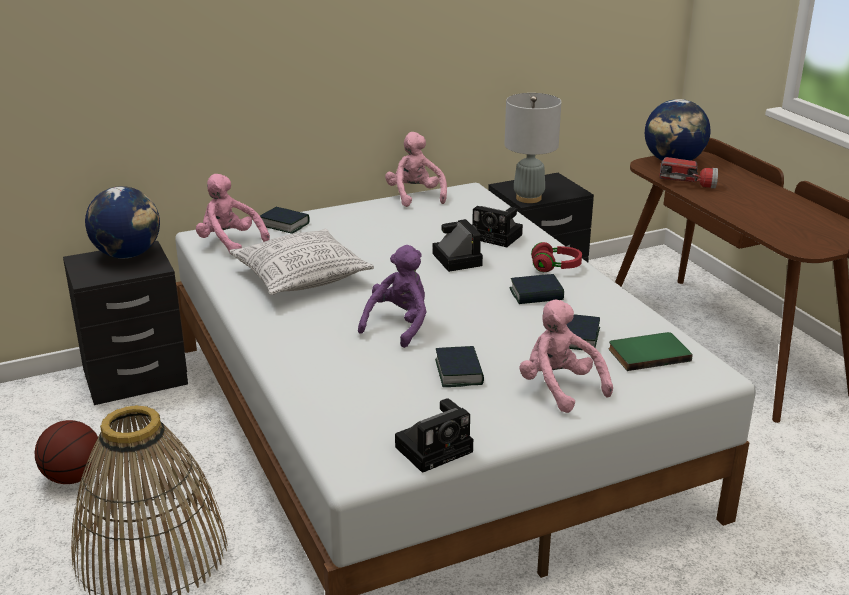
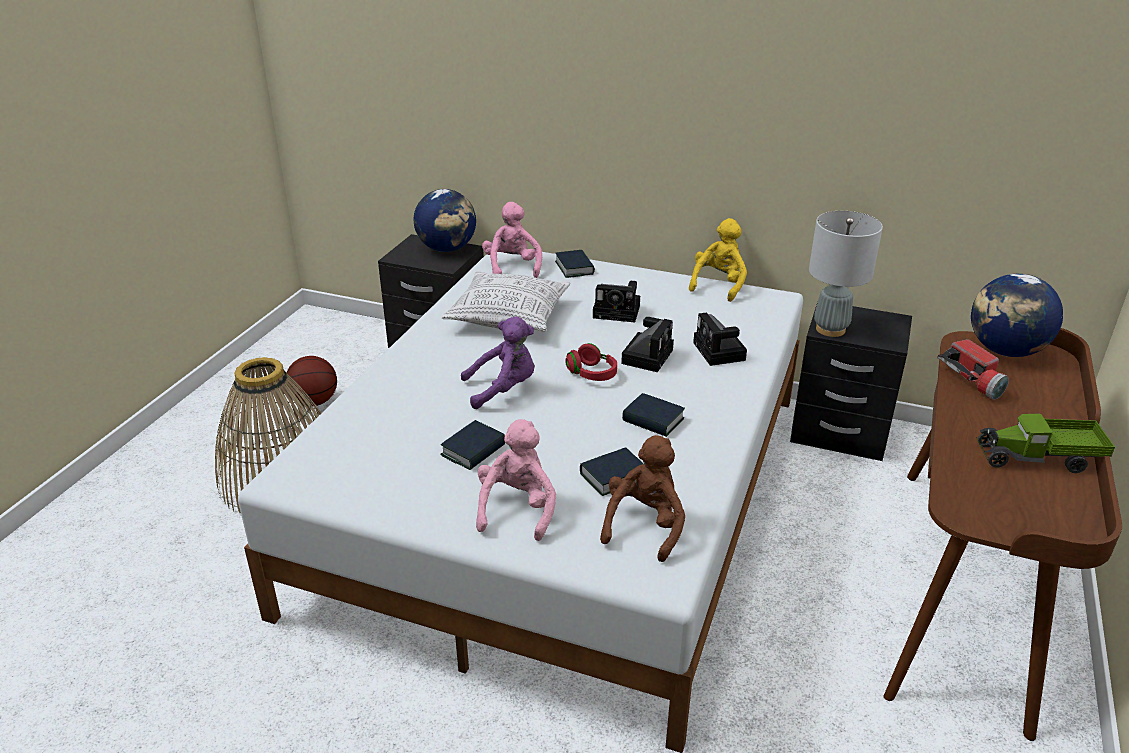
camera: 45 degrees right, 5 degrees up
(415, 196) = (718, 285): pink plush toy -> yellow plush toy
(436, 448) = (353, 497): camera -> camera (618, 311)
(556, 267) = (717, 405): red headphones -> red headphones (592, 374)
(647, 353) = (645, 525): green book -> brown plush toy
(784, 208) = (1039, 458): none -> toy truck

